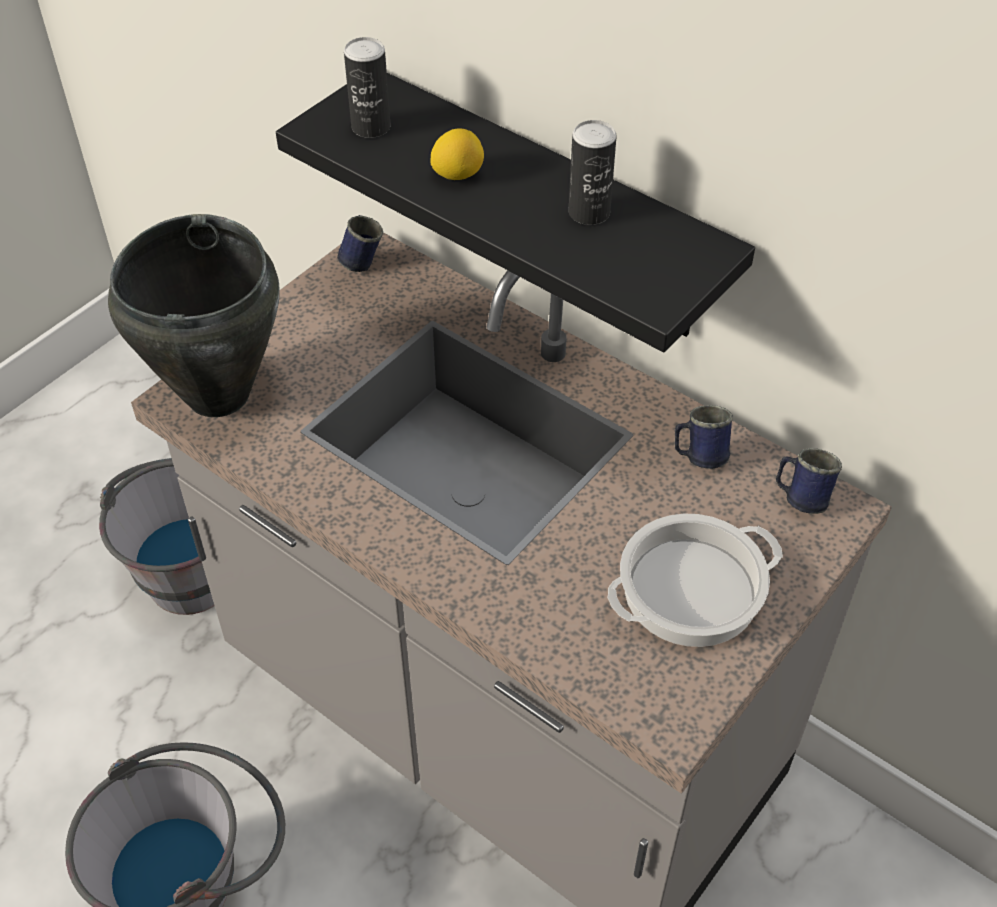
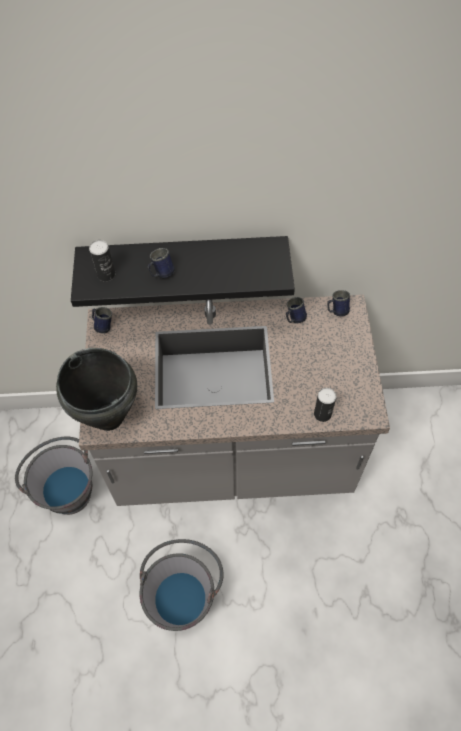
camera: 40 degrees left, 10 degrees up
(457, 174) = (161, 273): lemon -> blue mug
(589, 212) = (222, 258): can -> can (322, 414)
(691, 592) = (336, 367): cooking pot -> none

